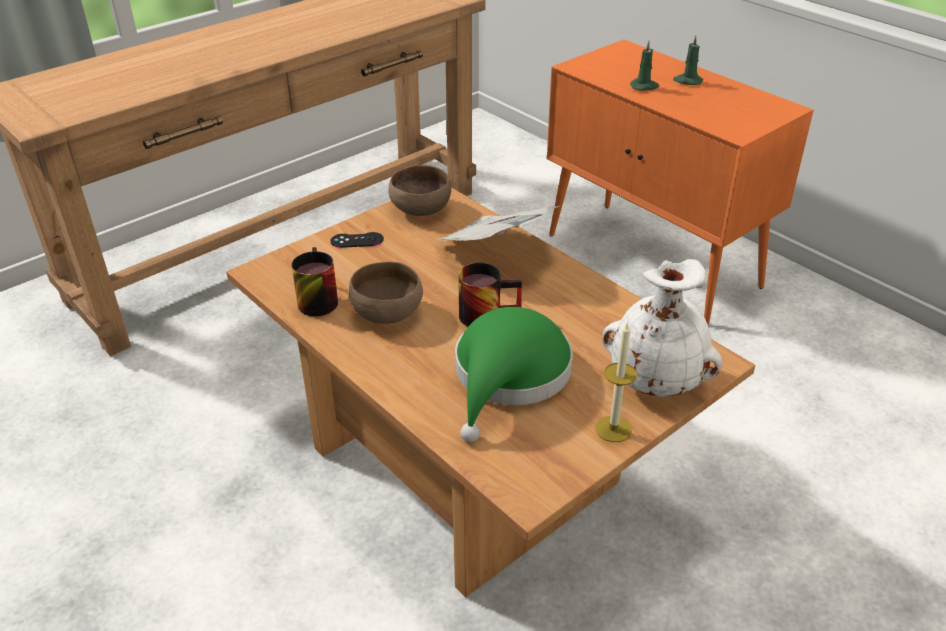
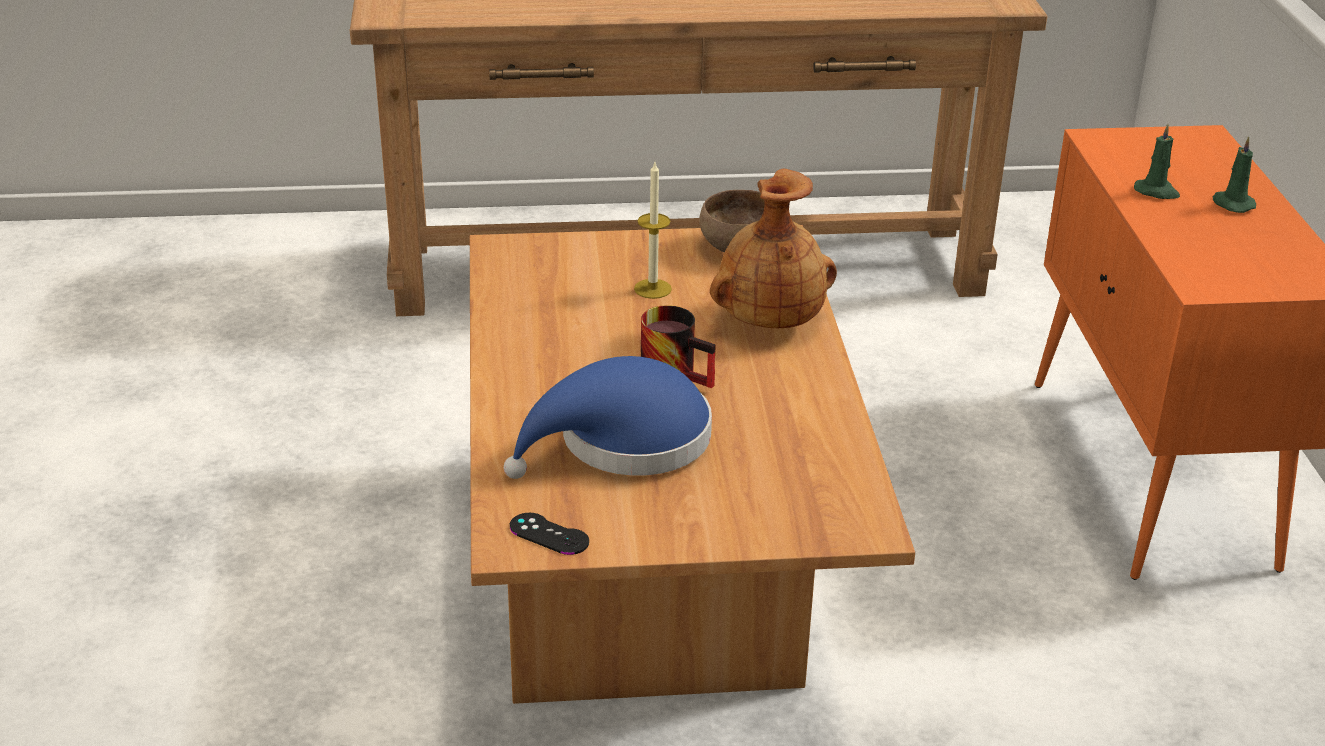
camera: 35 degrees right, 5 degrees down
(314, 299) = (521, 293): mug -> none
(357, 240) = (631, 254): black game controller -> black game controller (549, 534)
(388, 313) = (577, 335): brown bowl -> none
(496, 251) = (769, 321): newspaper -> brown vase
(509, 376) = (624, 442): green hat -> blue hat
(613, 429) = (667, 534): candle -> candle (652, 289)
(656, 381) = (775, 515): white vase -> none

